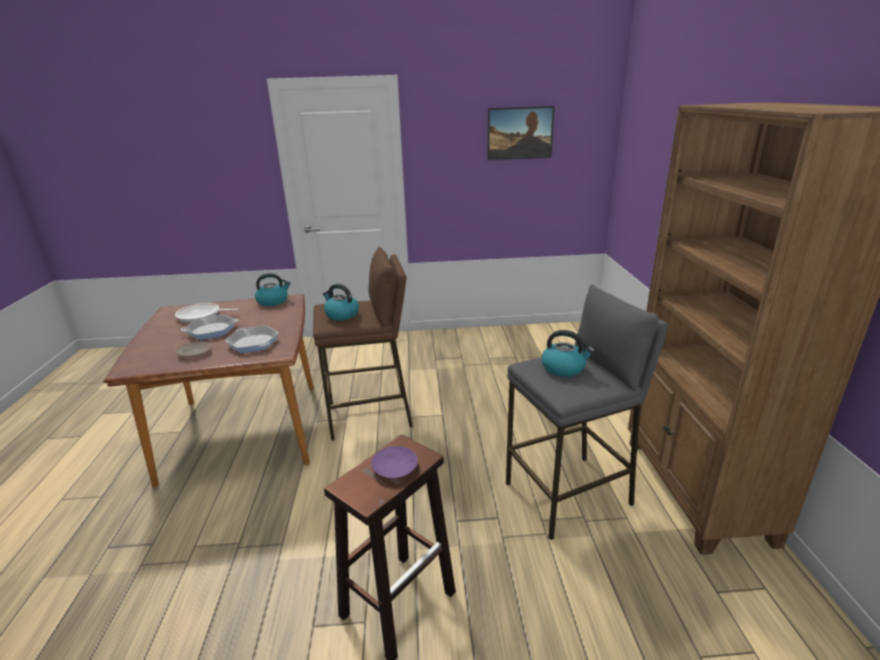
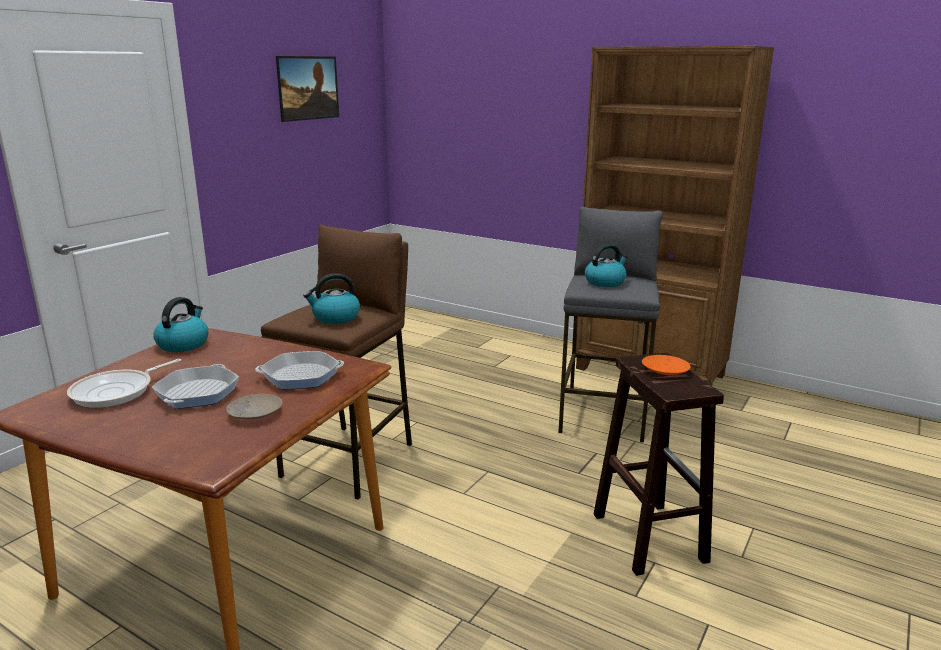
camera: 55 degrees left, 5 degrees down
(395, 466) = (664, 370): purple plate -> orange plate

